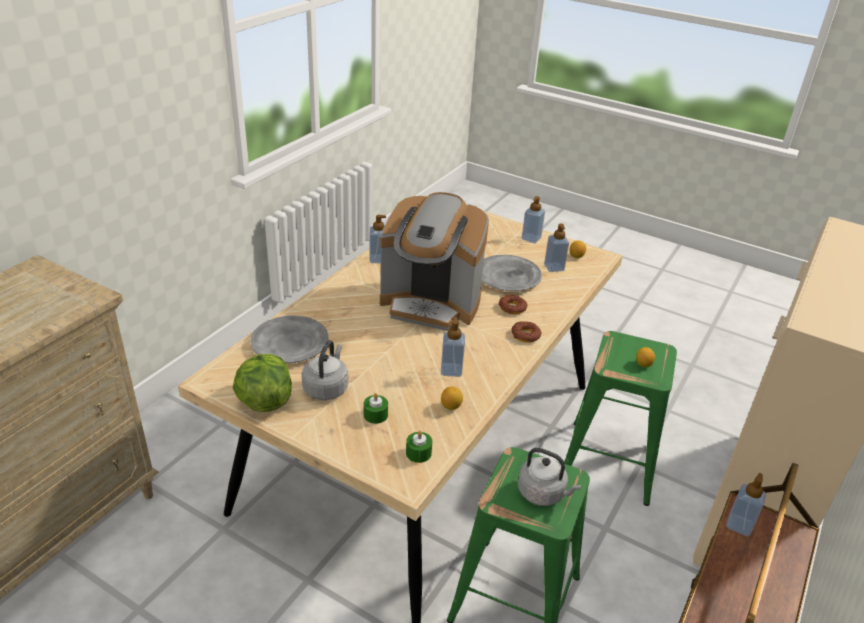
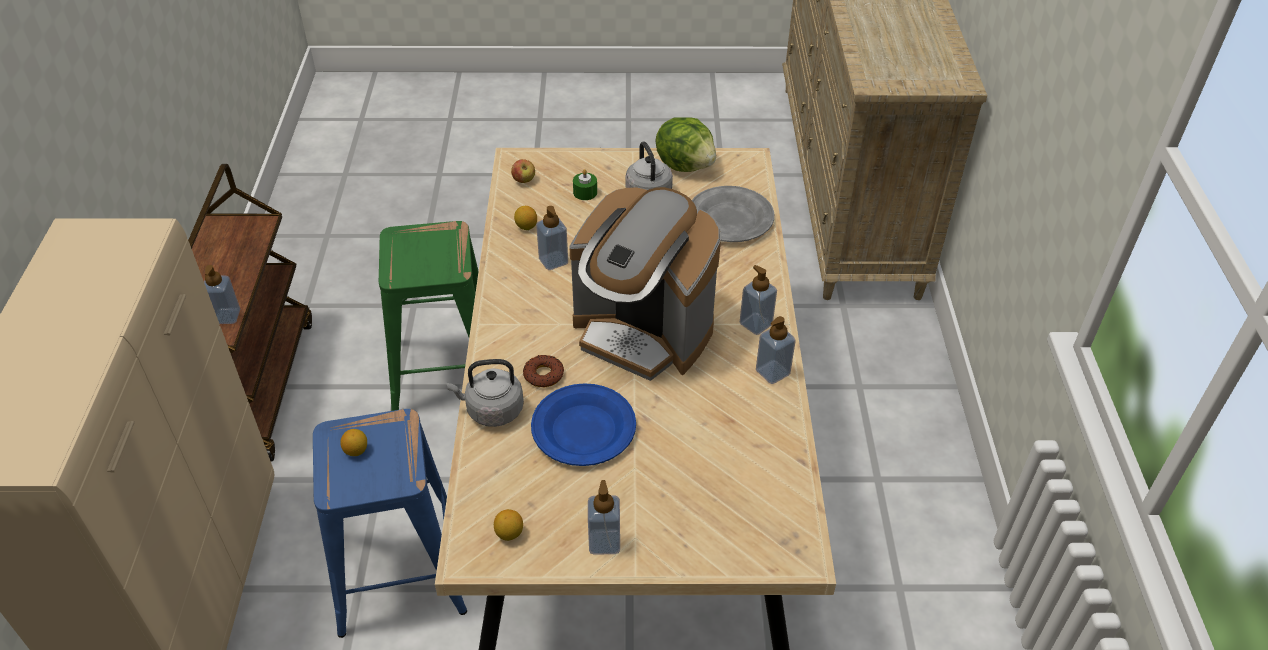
camera: 150 degrees right, 10 degrees up
(418, 453) = (524, 180): green candle -> apple
(431, 303) = (643, 332): coffee machine -> coffee machine turned 135 degrees counterclockwise
(508, 277) = (583, 428): grey plate -> blue plate
(525, 335) = (503, 340): donut -> none
(543, 493) = (416, 253): grey kettle -> grey kettle (491, 410)
(554, 267) = (531, 485): soap dispenser -> soap dispenser (755, 324)
(610, 462) = (397, 571): green stool -> blue stool

